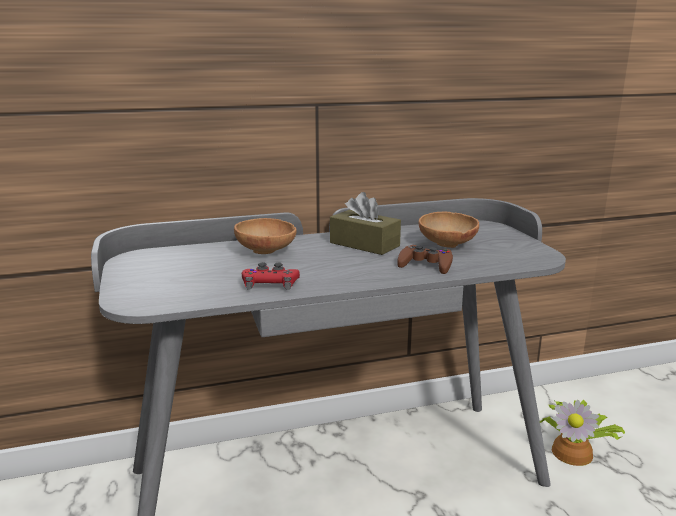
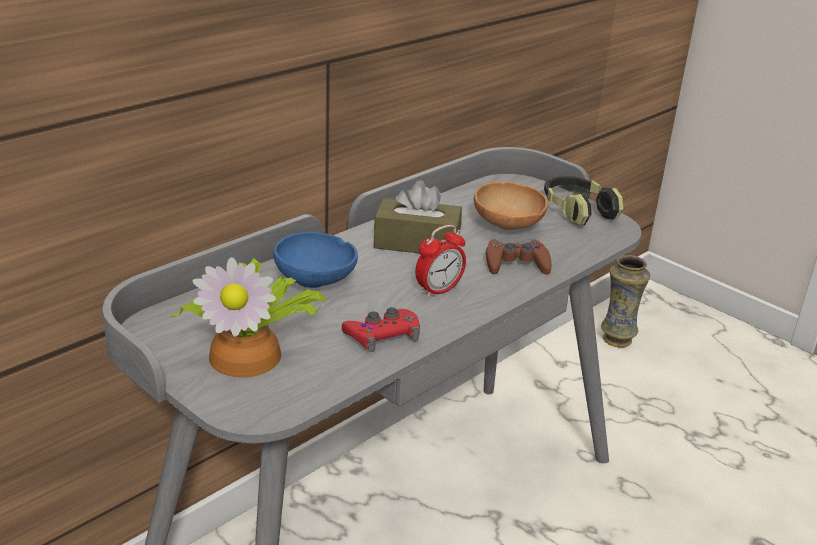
camera: 30 degrees left, 10 degrees up
(267, 252) = (317, 282): brown bowl -> blue bowl
(345, 269) = (438, 290): none -> alarm clock
(518, 245) = (577, 211): none -> headphones
(574, 451) = (609, 414): potted plant -> potted plant (249, 353)
(619, 399) = (617, 339): none -> vase

